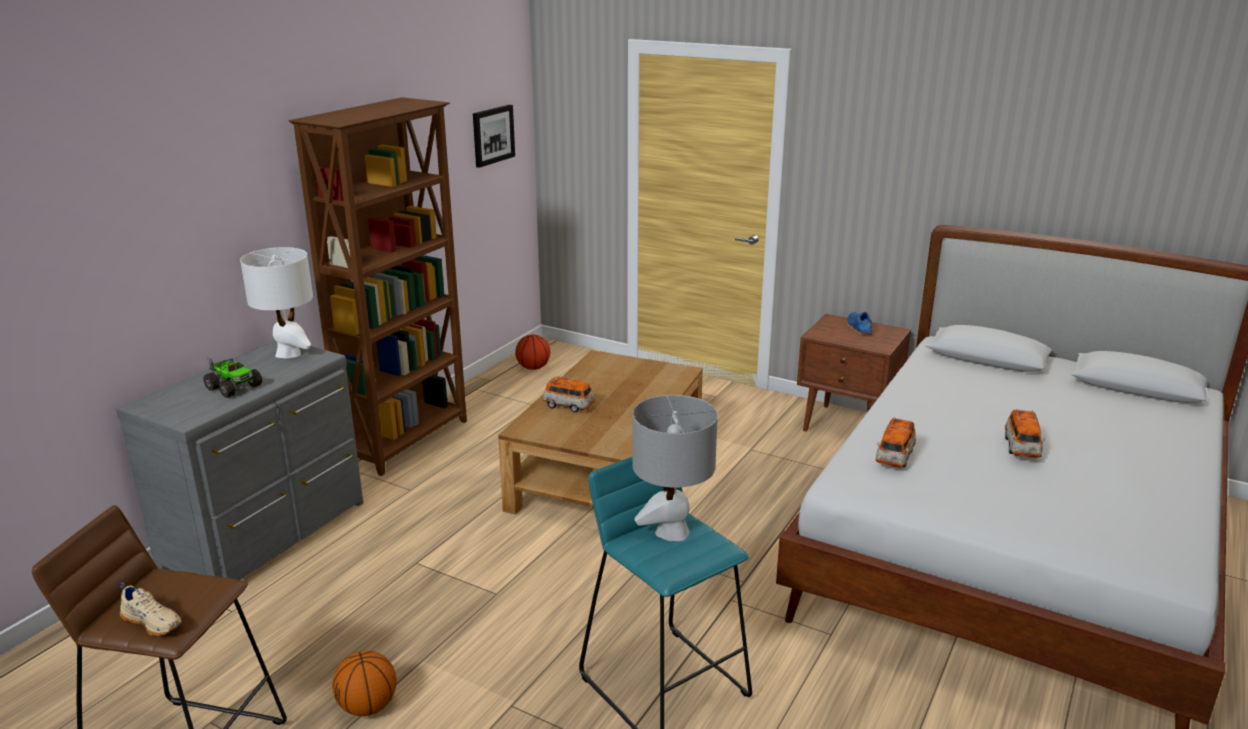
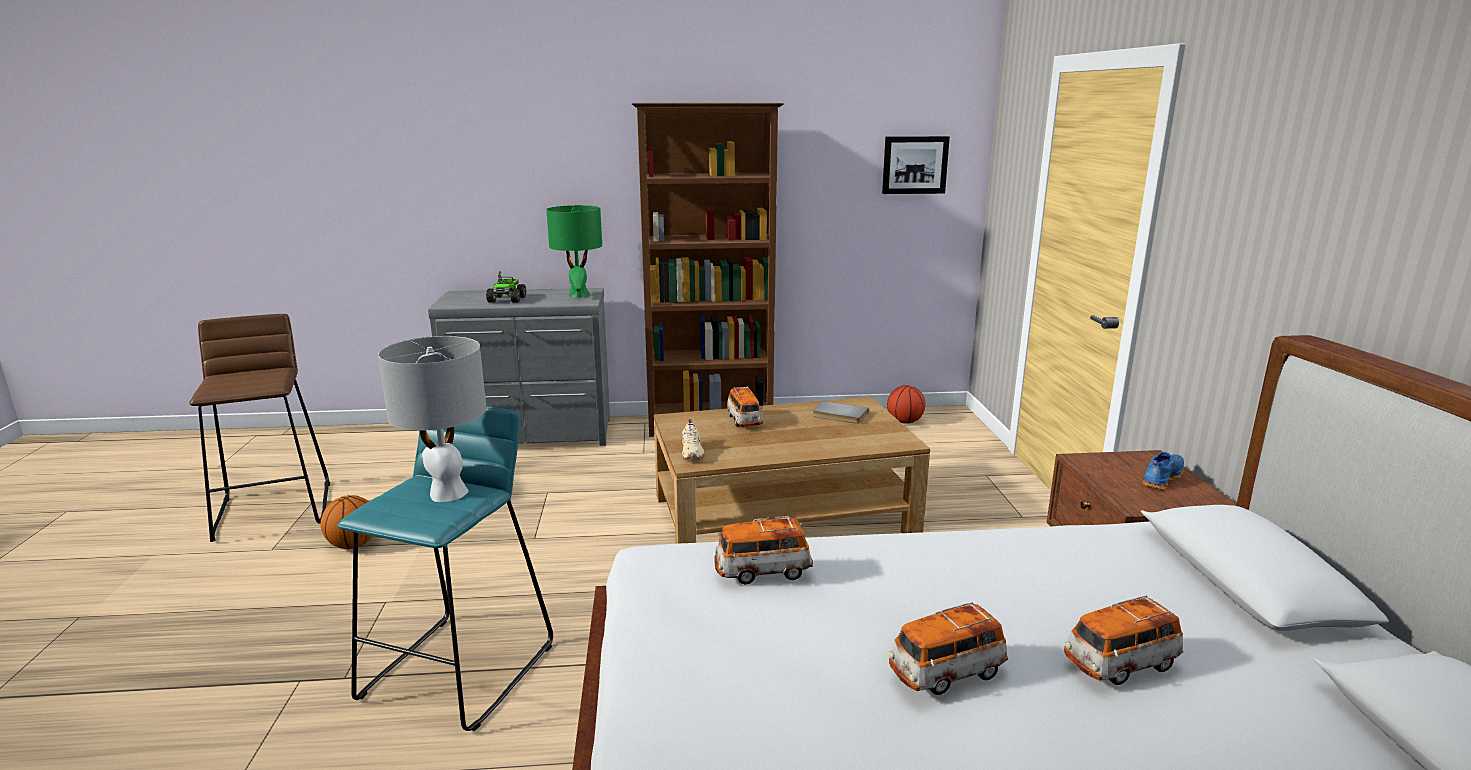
camera: 55 degrees right, 5 degrees down
(153, 622) = (220, 383): beige shoe -> beige shoe (692, 452)
(288, 354) = (578, 295): white table lamp -> green table lamp
(609, 372) = (839, 415): none -> grey book
(1036, 411) = (1120, 664): none -> toy car

